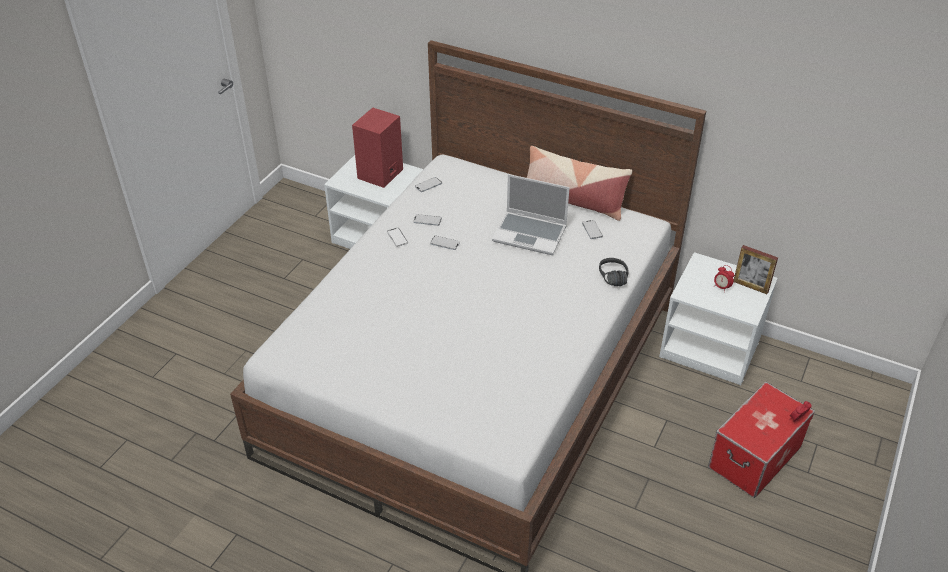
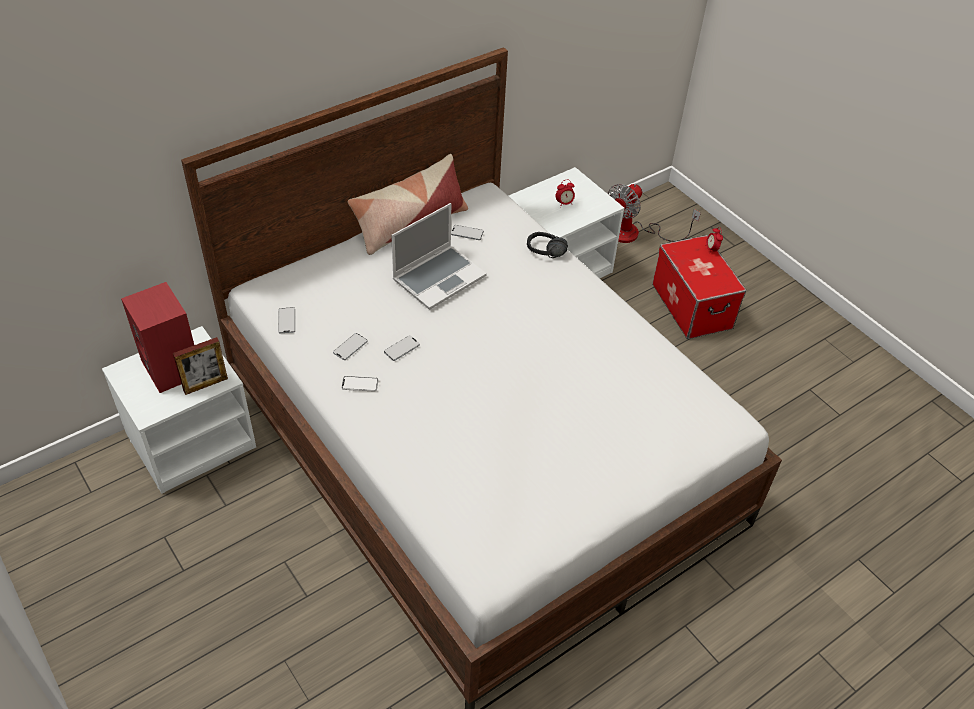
camera: 65 degrees left, 5 degrees up
(750, 286) = (575, 187): picture frame -> picture frame (205, 384)
(809, 384) = (635, 233): none -> fan

